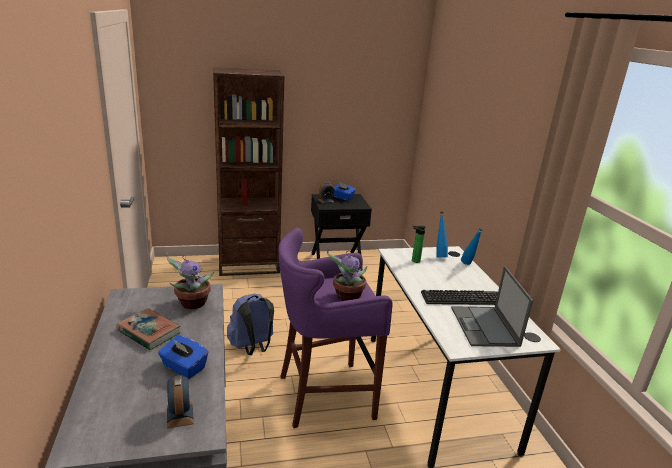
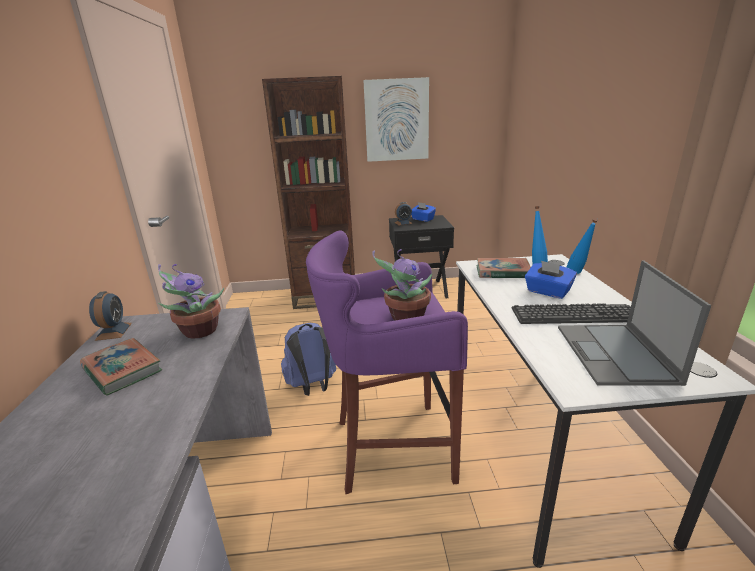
camera: 10 degrees right, 0 degrees up
(180, 414) = (86, 509): alarm clock -> alarm clock (113, 331)
(183, 368) = (138, 423): blue tissue box -> blue tissue box (547, 292)
(325, 109) = (396, 120): none -> picture
(414, 260) = (502, 272): bottle -> book

